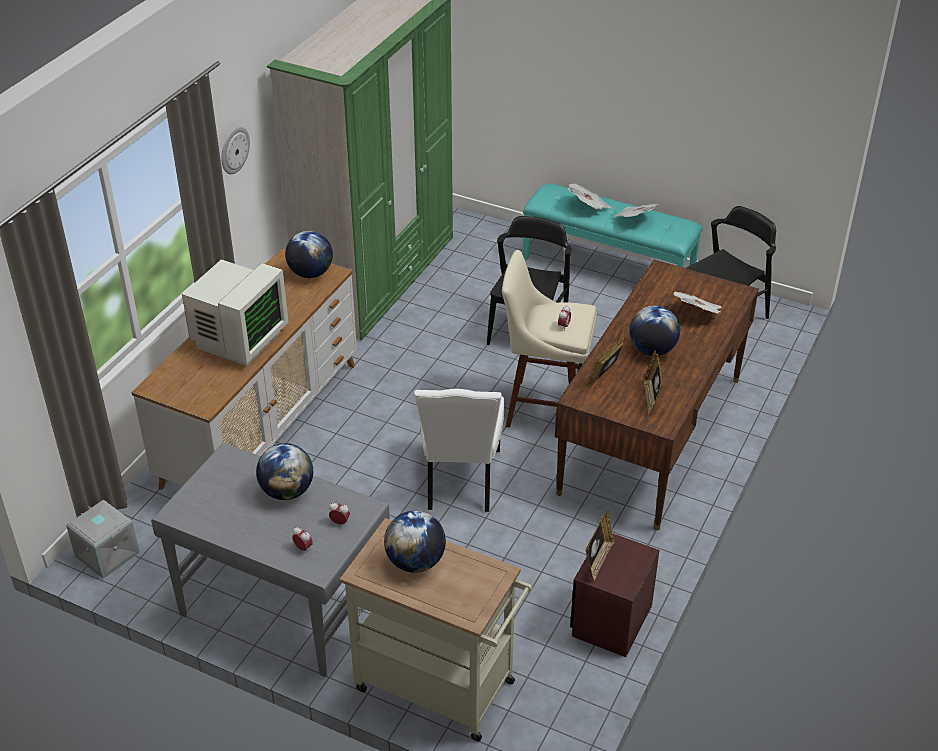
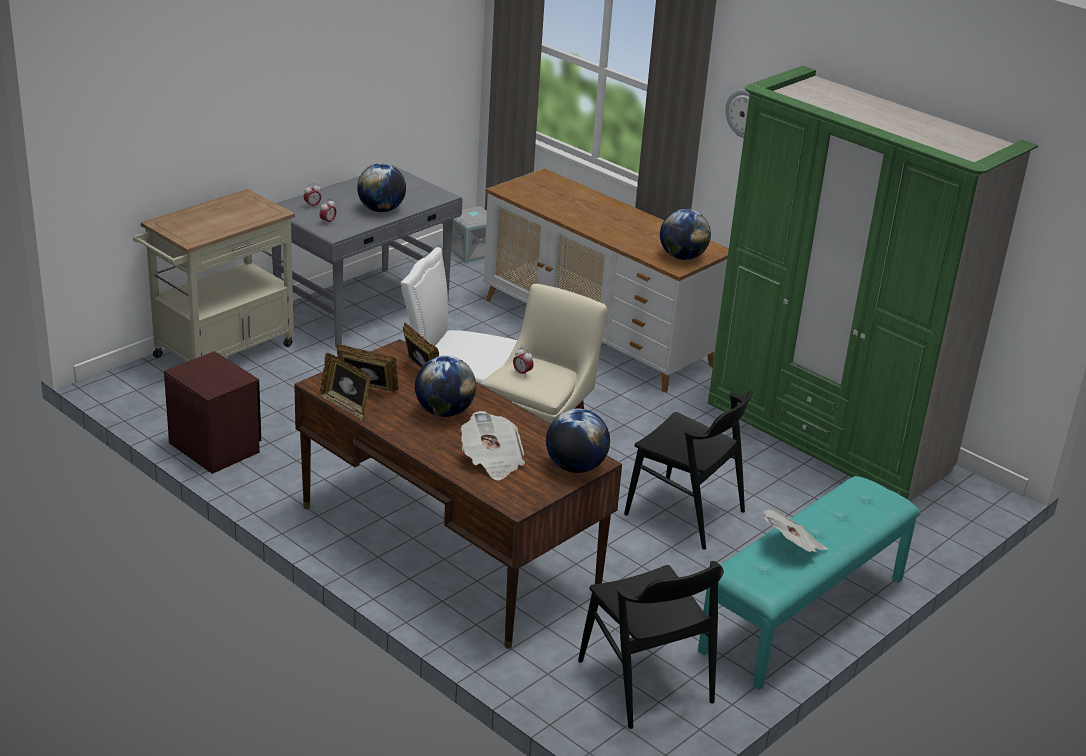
camera: 105 degrees right, 10 degrees down
(238, 339) = (590, 212): monitor -> none
(415, 562) = (236, 214): globe -> globe (575, 467)
(588, 207) = (836, 517): newspaper -> none
(598, 560) = (224, 367): picture frame -> picture frame (346, 406)

